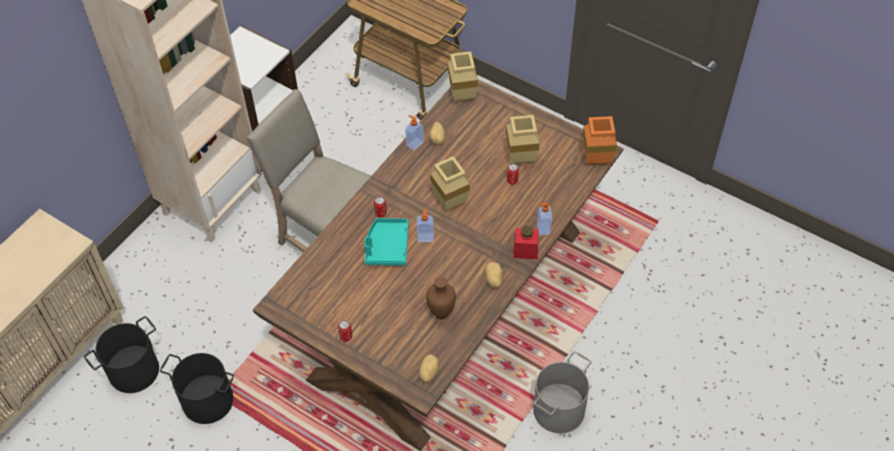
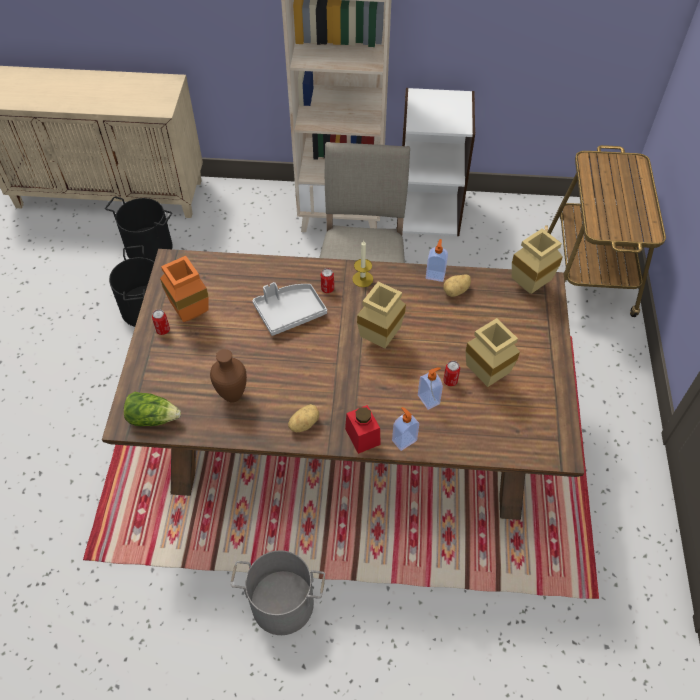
camera: 60 degrees right, 0 degrees up
(386, 188) = (362, 279): none -> candle
(387, 247) = (289, 312): turquoise tray -> grey tray
(425, 237) = (322, 338): soap dispenser -> soap dispenser (429, 399)
(428, 373) = (153, 417): potato -> lettuce
(598, 159) = (545, 453): orange vase -> orange vase (193, 314)

